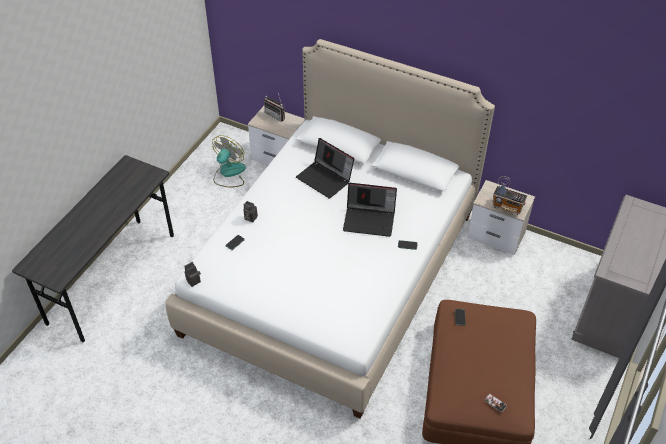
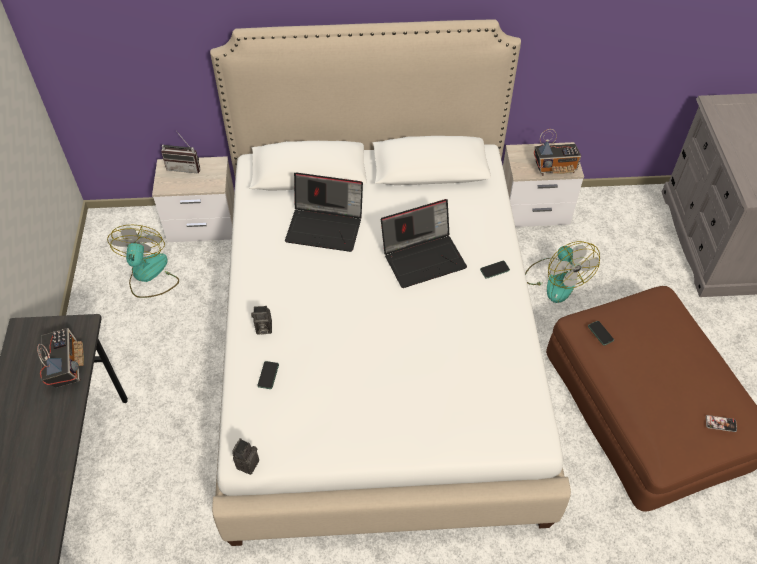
camera: 30 degrees left, 5 degrees up
(135, 190) = (66, 367): none -> radio
(477, 284) = (556, 279): none -> fan

